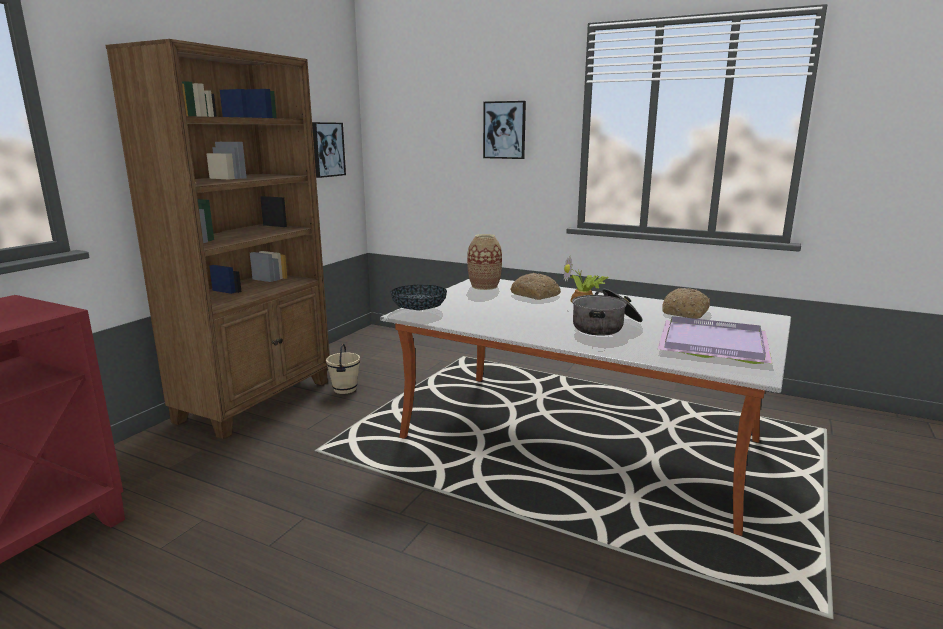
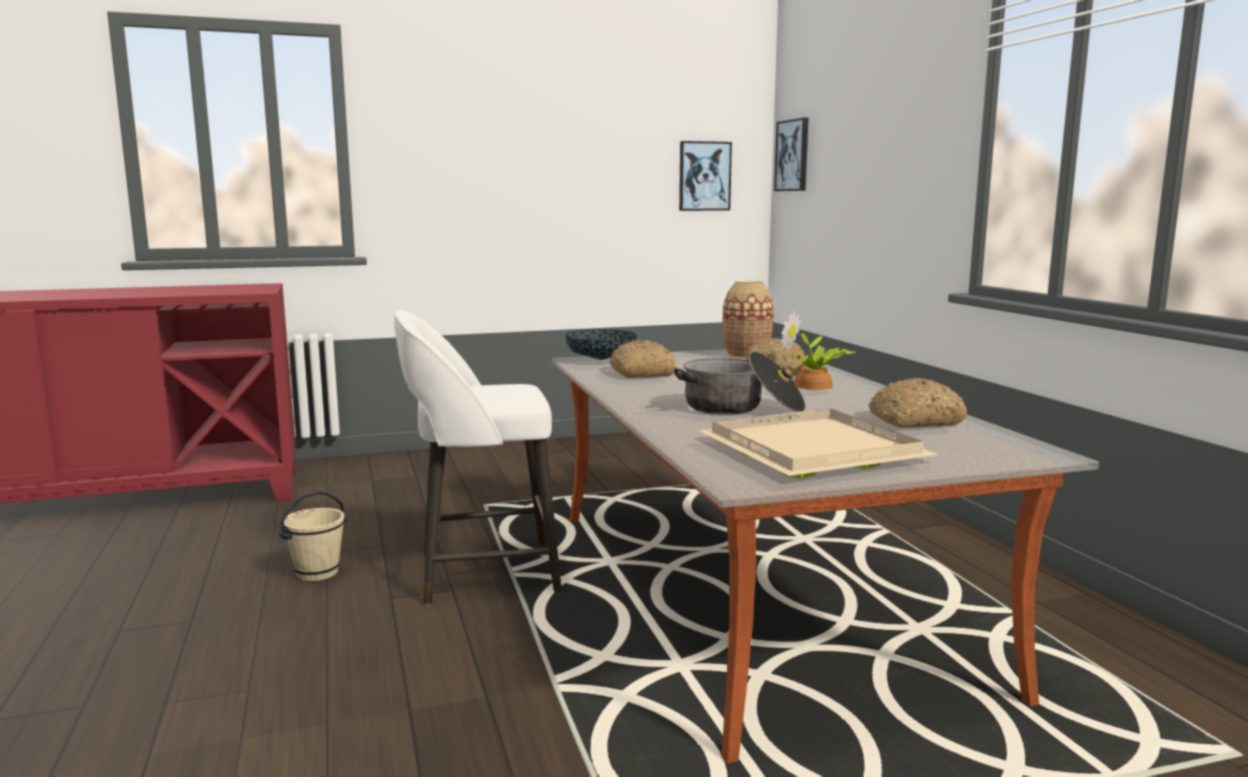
camera: 45 degrees right, 5 degrees down
(257, 401) = (519, 455): brown bookcase -> none
(345, 389) = (609, 469): beige bucket -> beige bucket (317, 573)
(421, 500) = (483, 572): none -> white stool
(477, 315) = (641, 373): none -> bread
(504, 130) = (898, 139): picture -> picture (793, 155)
(715, 345) = (811, 451): purple tray -> beige tray

